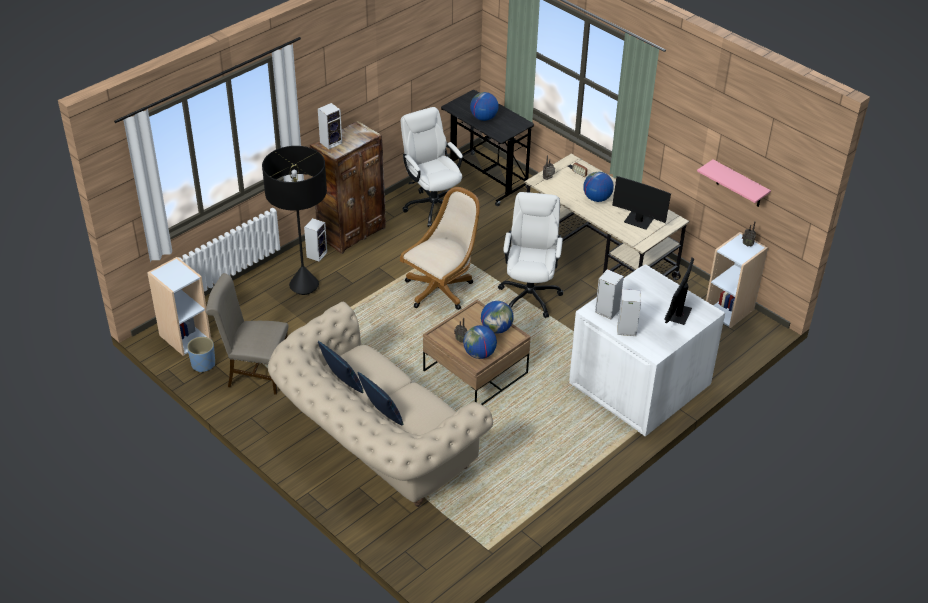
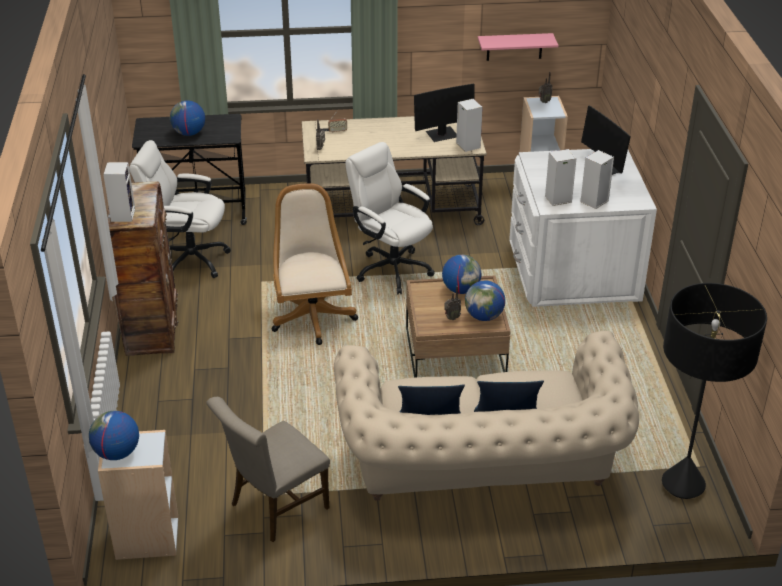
camera: 50 degrees left, 5 degrees down
(203, 364) = (212, 544): blue planter -> none
(304, 287) = (189, 404): black floor lamp -> black floor lamp (682, 486)
(317, 254) = (150, 369): speaker -> speaker (467, 145)
(597, 198) = (383, 139): globe -> globe (117, 453)

